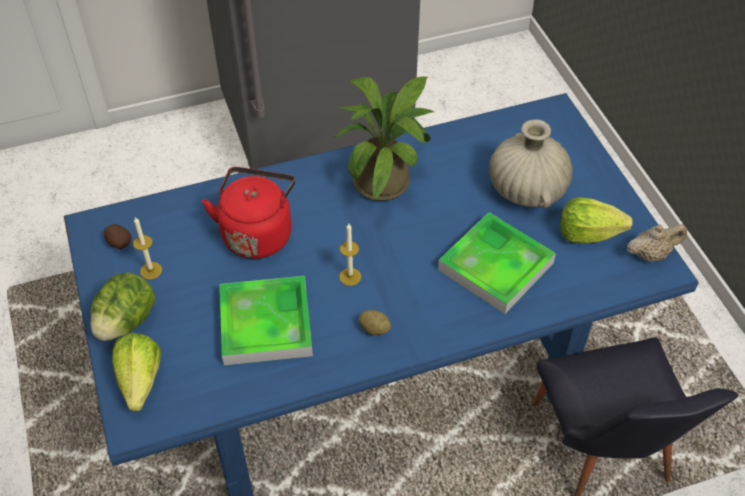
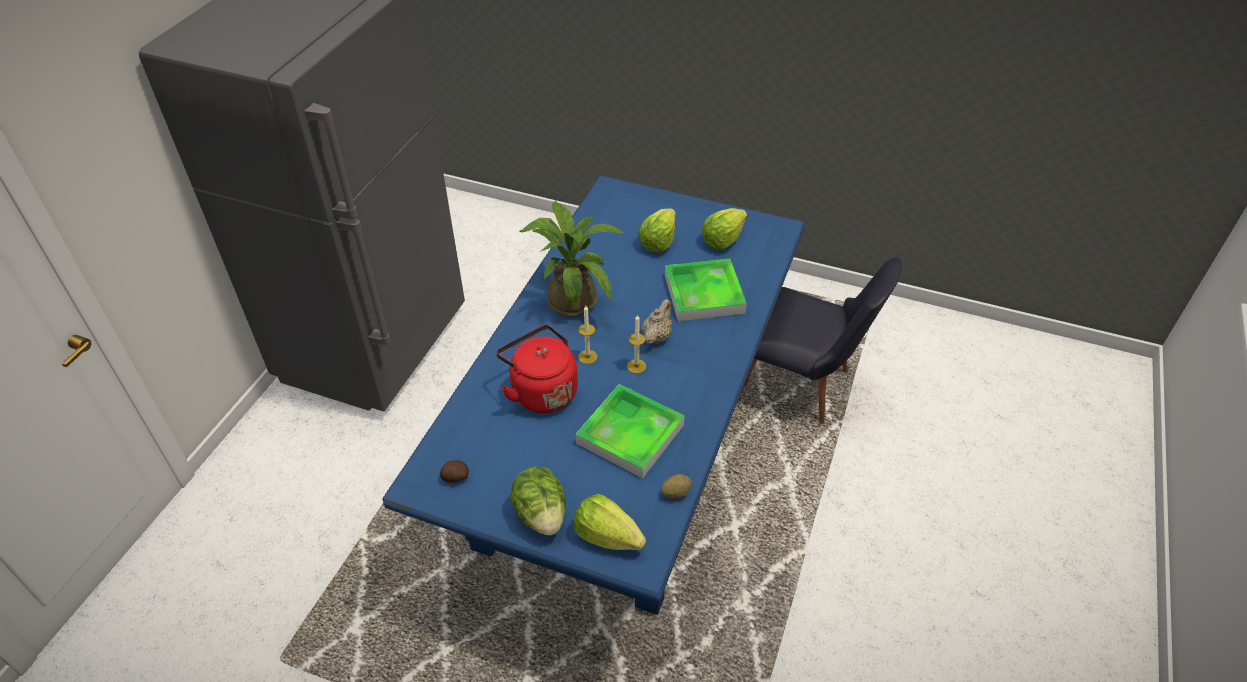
camera: 50 degrees left, 5 degrees down
(151, 270) = (507, 473): candle -> candle (587, 357)
(374, 329) = (693, 380): potato -> potato (676, 493)
(526, 189) = (658, 242): beige vase -> lettuce
(651, 254) = (766, 226): beige teapot -> beige teapot (656, 336)

